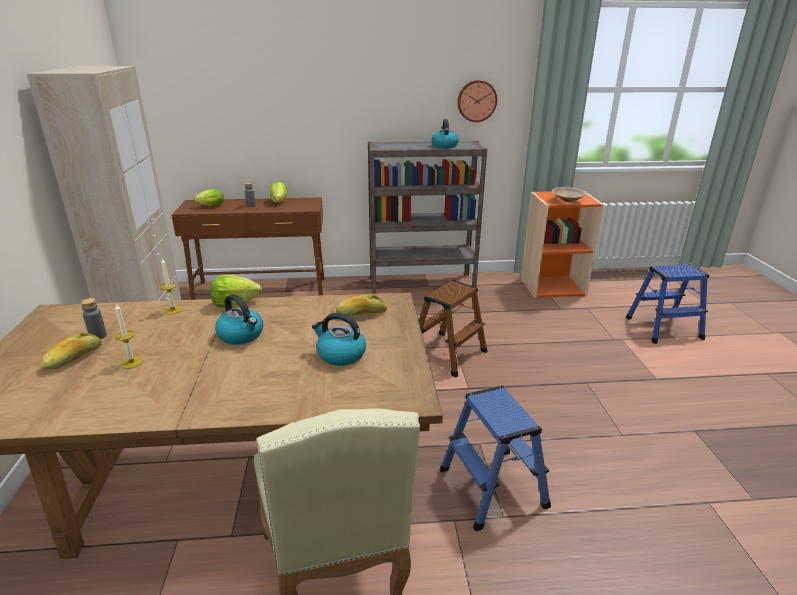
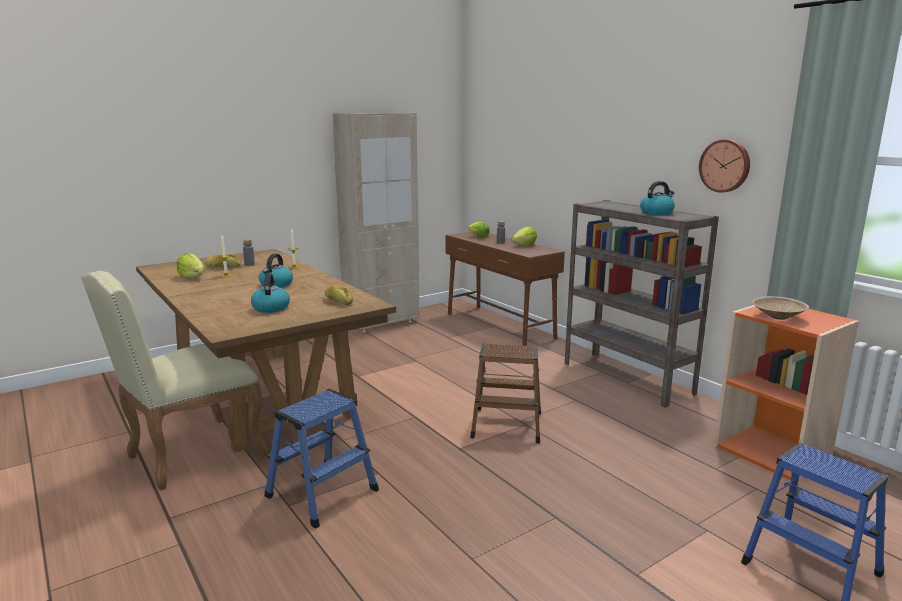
camera: 60 degrees right, 10 degrees down
(235, 303) = (317, 275): lettuce -> lettuce (193, 277)

